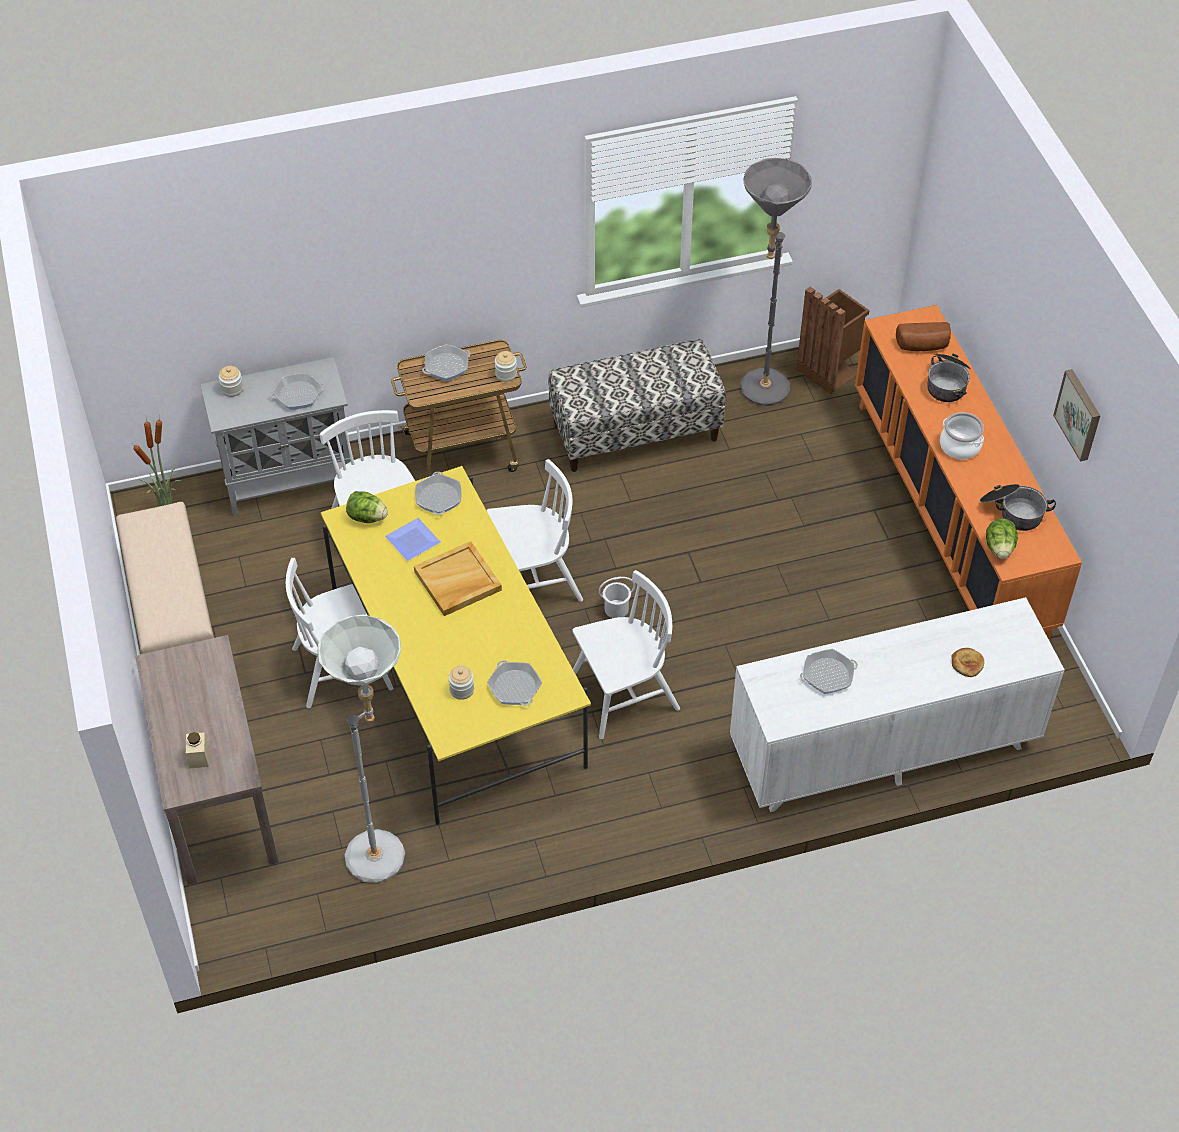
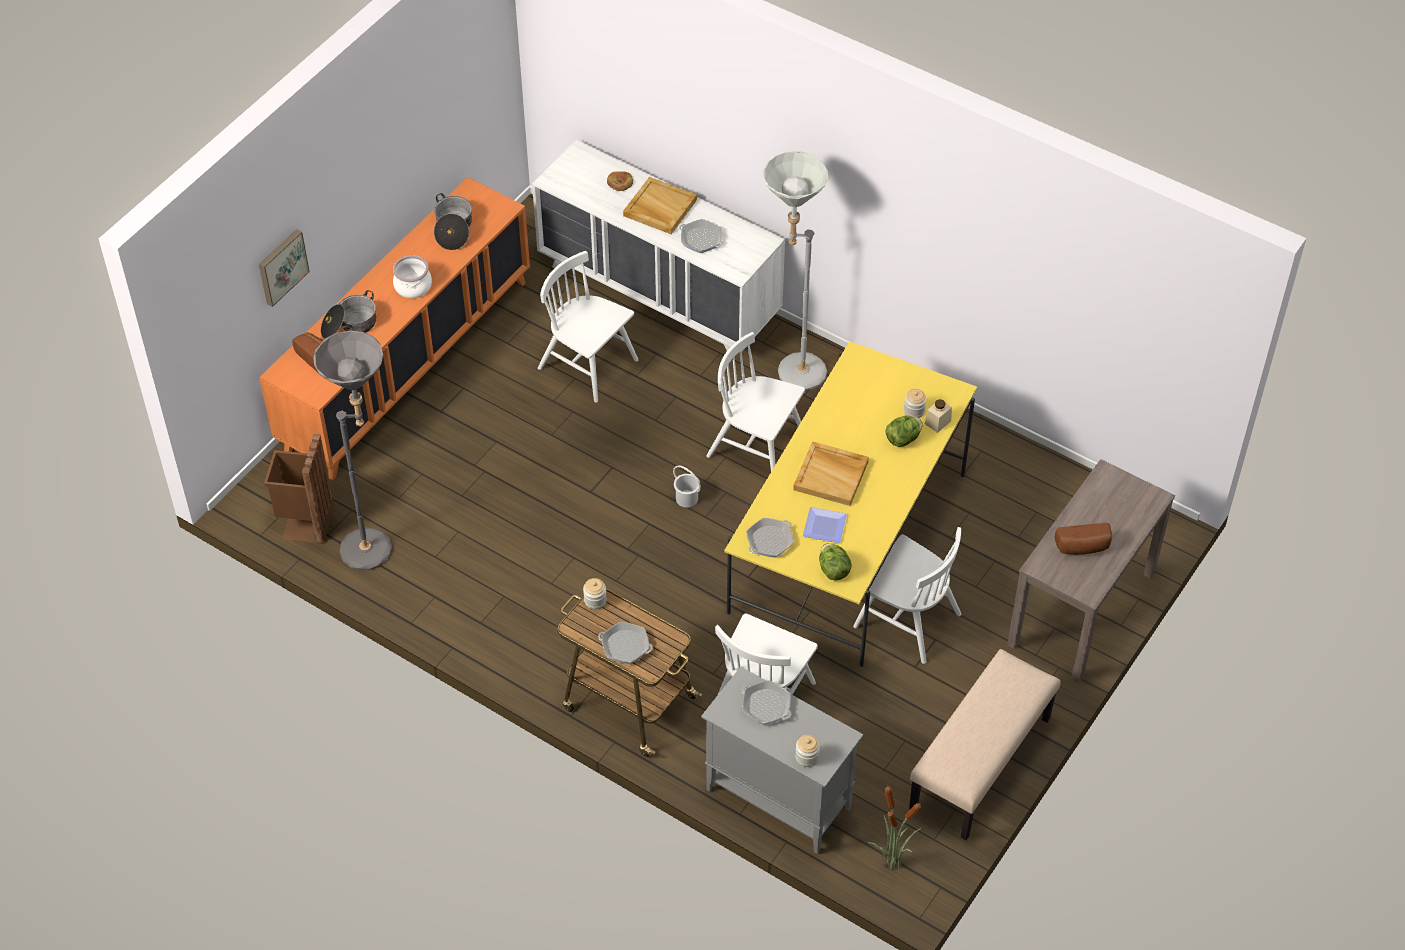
camera: 130 degrees left, 0 degrees up
(195, 695) = (1083, 548): none -> bread
(199, 757) = (1121, 507): beige jar -> beige jar (937, 422)
(385, 849) = (1011, 489): grey floor lamp -> grey floor lamp (791, 371)
(514, 687) = (881, 385): frying pan -> none
(532, 581) = (712, 564): white chair -> white chair (588, 365)
(635, 432) = (496, 602): bench -> none
(902, 671) = (659, 208): none -> beige tray
(999, 548) = (495, 220): lettuce -> lettuce (903, 439)
(1080, 414) = (410, 132): picture -> picture (281, 266)

